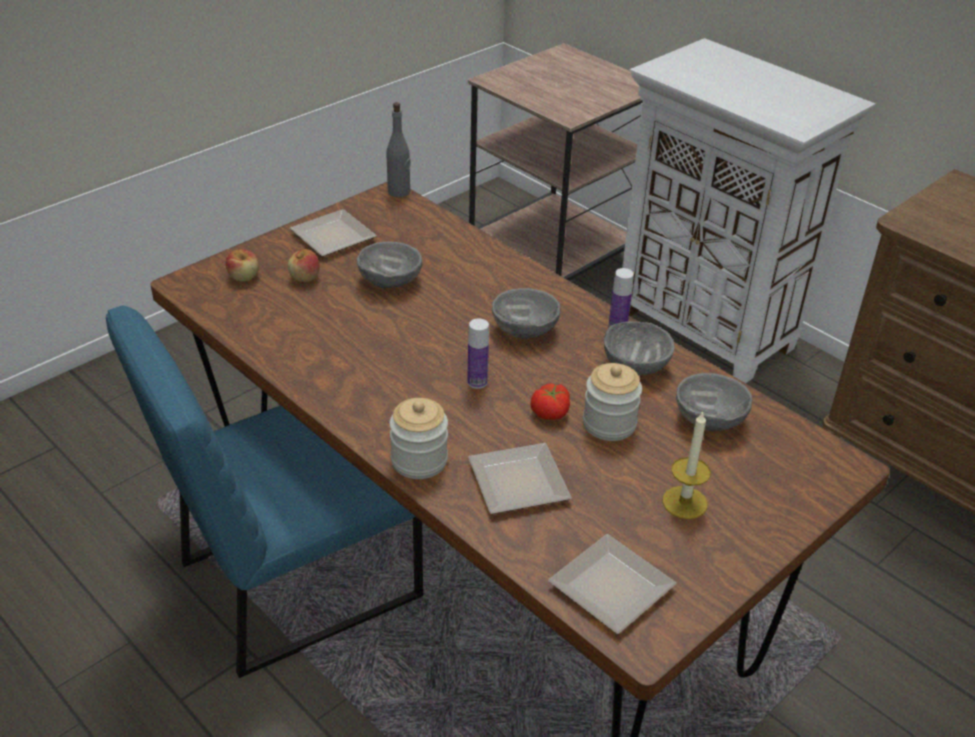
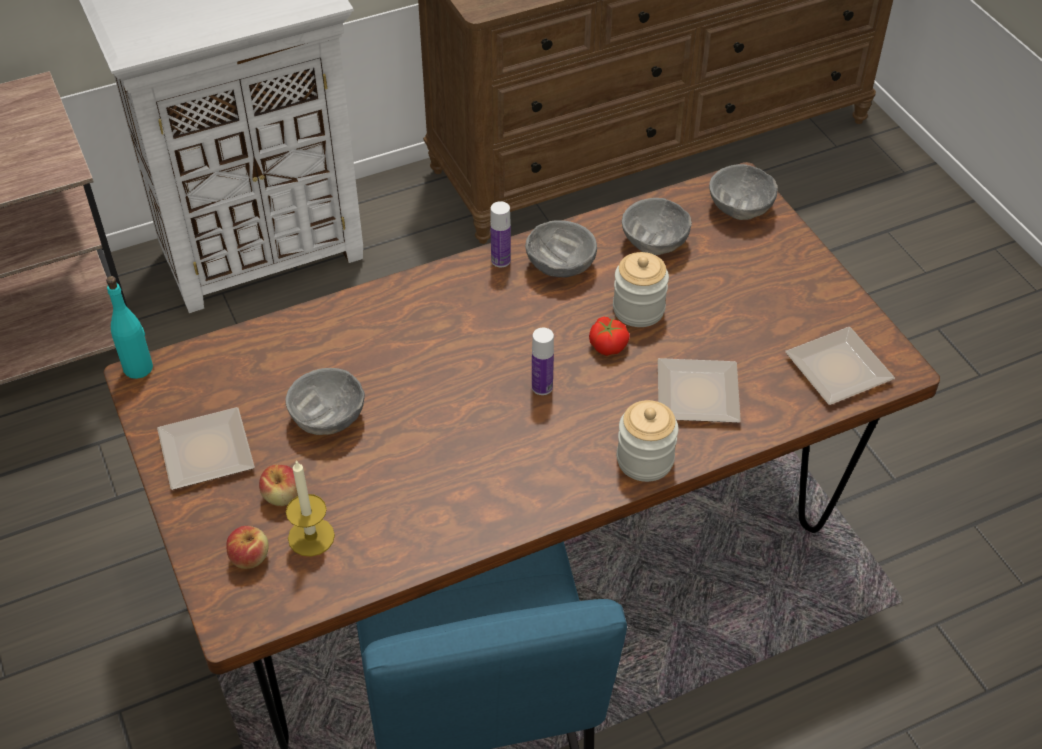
camera: 70 degrees left, 10 degrees up
(399, 192) = (138, 367): grey bottle -> turquoise bottle
(525, 329) = (471, 328): grey bowl -> grey bowl (740, 208)
(684, 502) = (753, 293): candle -> candle (311, 537)

